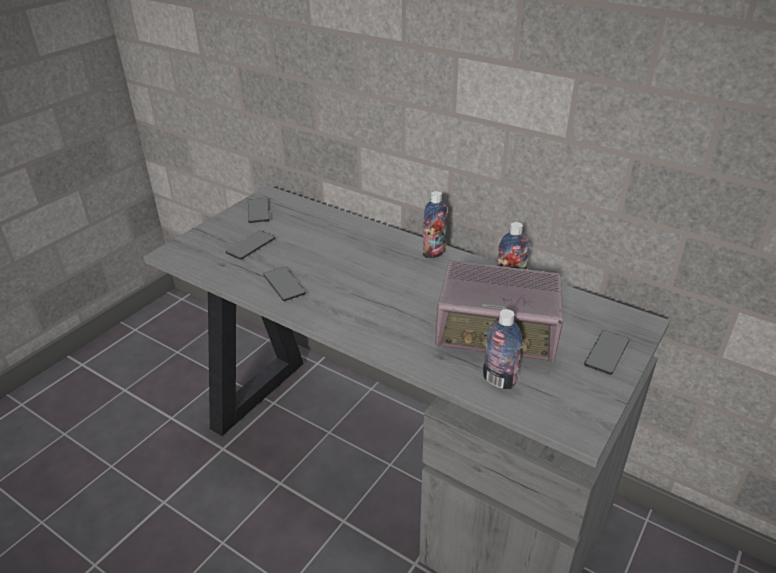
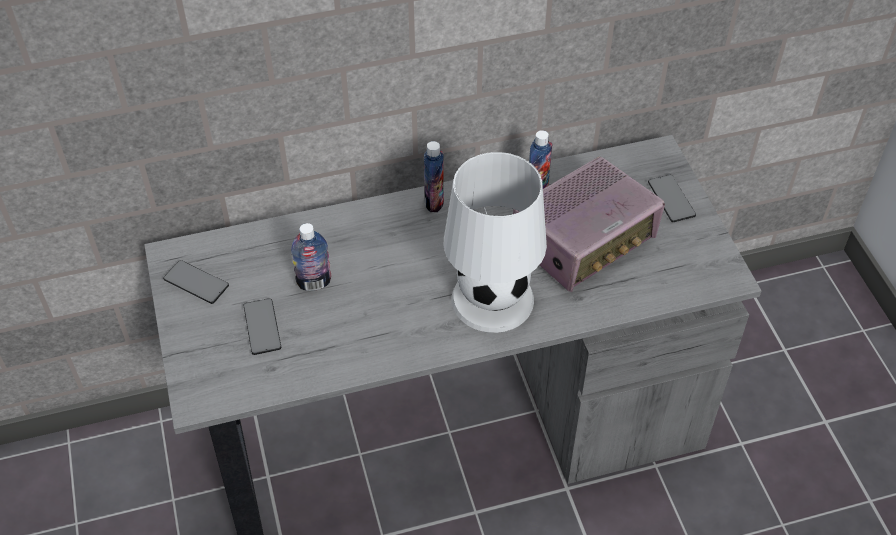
camera: 50 degrees left, 15 degrees up
(284, 284) = (364, 339): phone -> none
(383, 317) = (492, 300): none -> white table lamp
(499, 380) = (640, 283): bottle -> bottle (314, 283)

